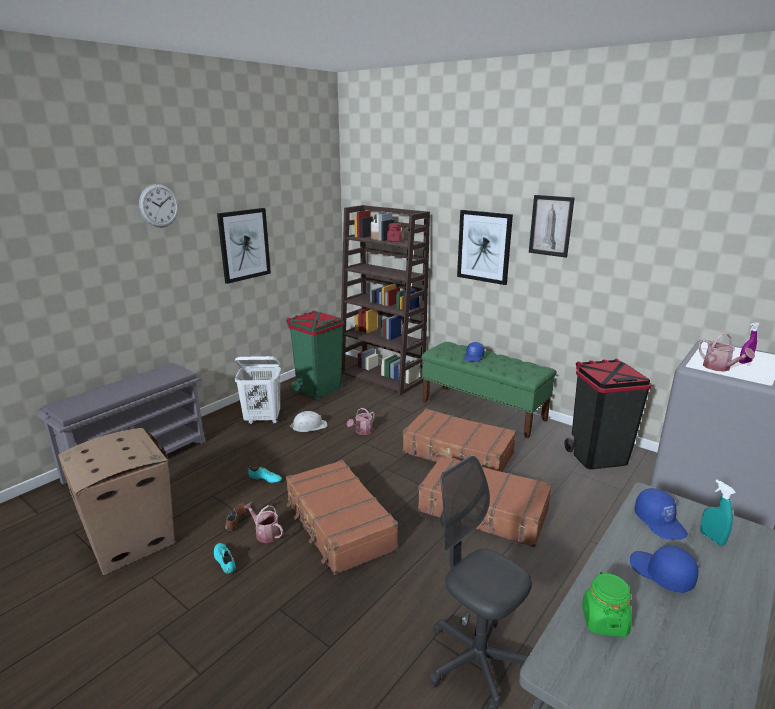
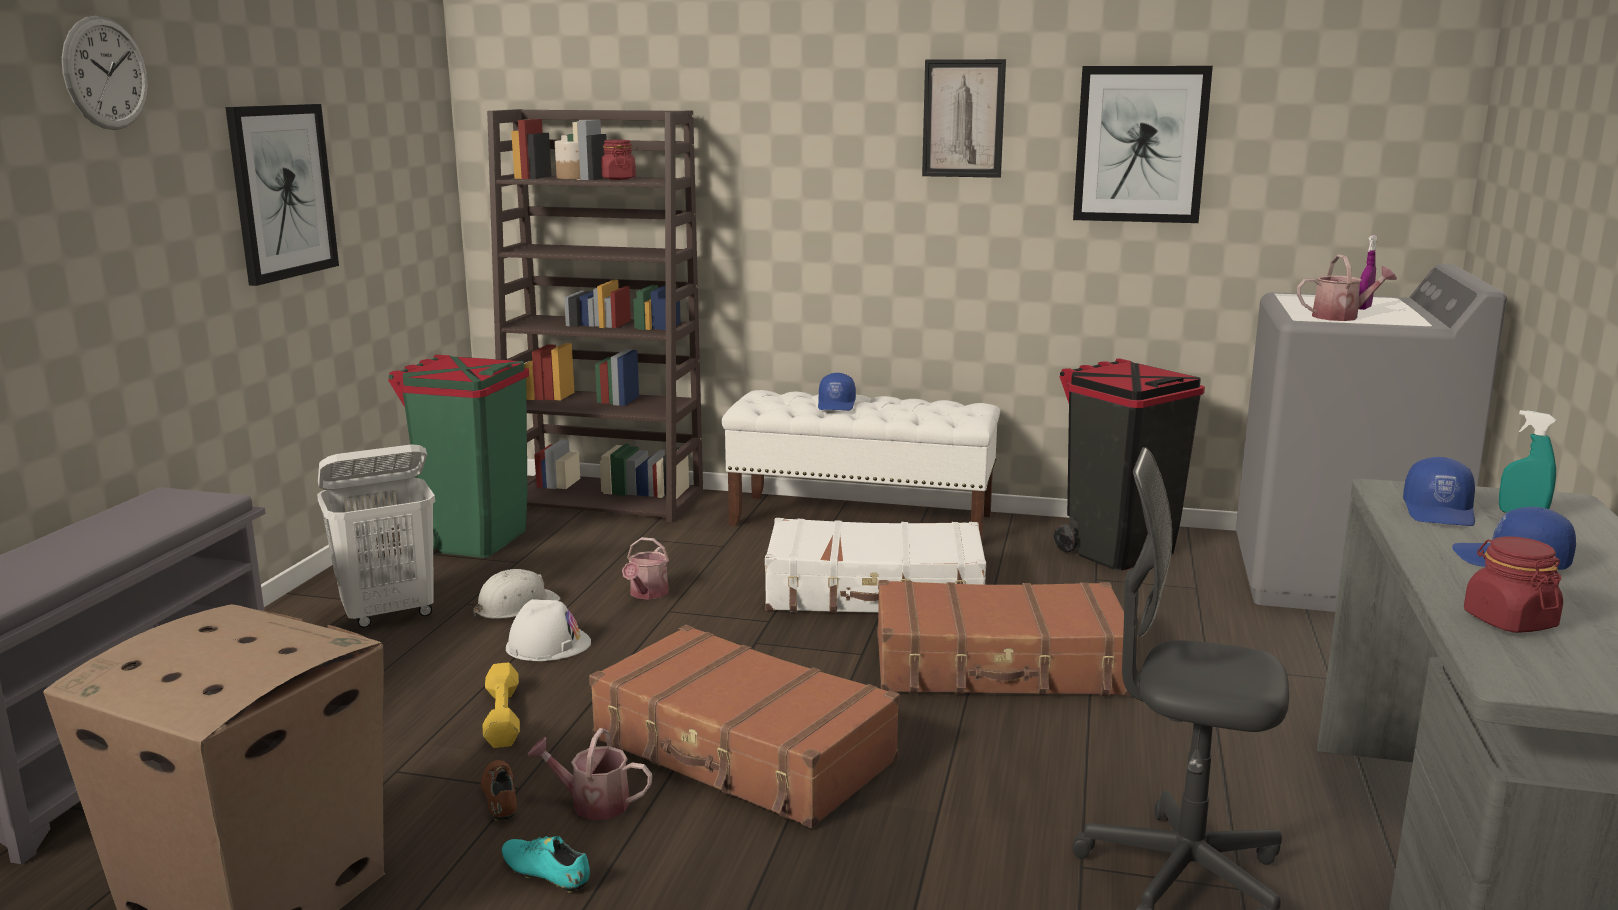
camera: 25 degrees left, 5 degrees down
(265, 480) = (502, 716): turquoise shoe -> yellow dumbbell
(306, 448) = (548, 644): none -> white hard hat
(458, 453) = (875, 592): brown suitcase -> white suitcase
(483, 411) = (862, 520): green bench -> white bench
(484, 246) = (823, 175): picture -> picture (1140, 144)
(604, 621) = (1508, 621): green jar -> red jar
(660, 522) = (1440, 512): blue cap -> blue cap turned 60 degrees clockwise
(720, 368) = (1341, 317): watering can -> watering can turned 45 degrees counterclockwise

